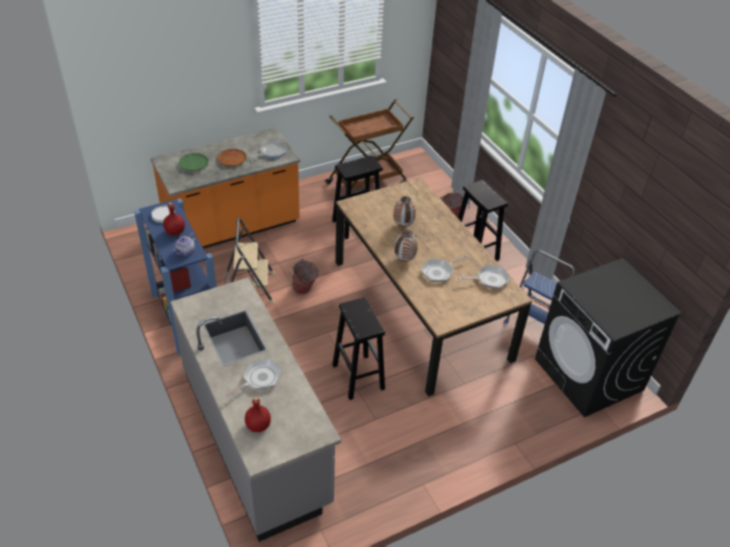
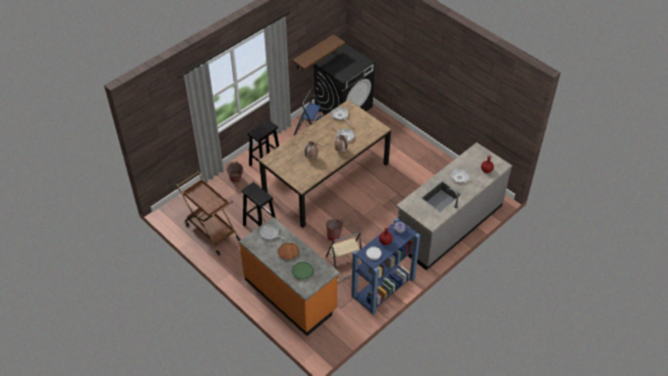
camera: 105 degrees left, 5 degrees up
(357, 376) = (389, 195): black stool -> none
(633, 246) = (313, 52): none -> brown shelf

